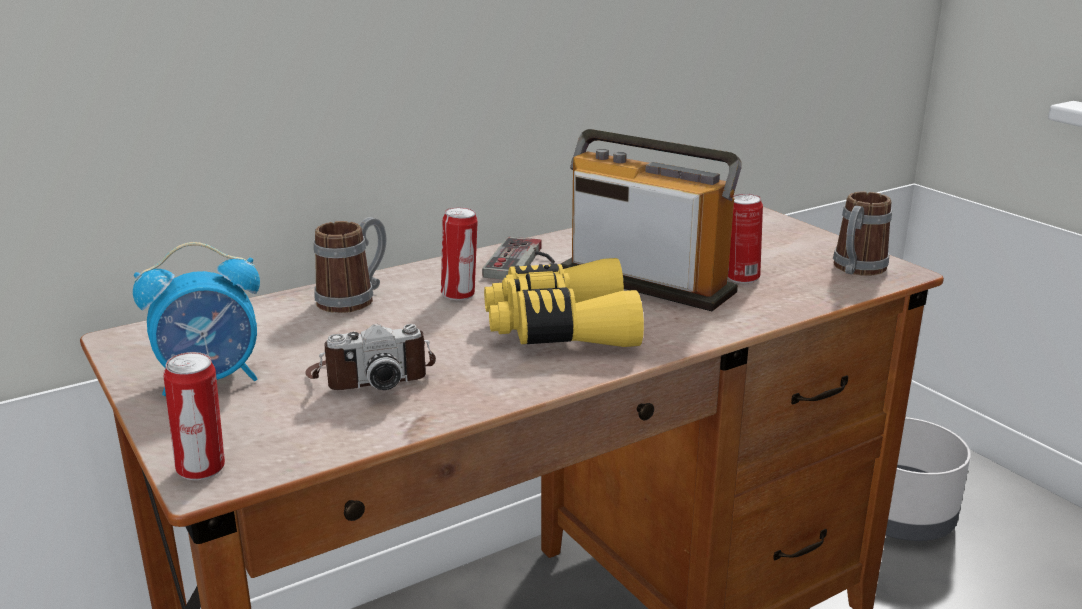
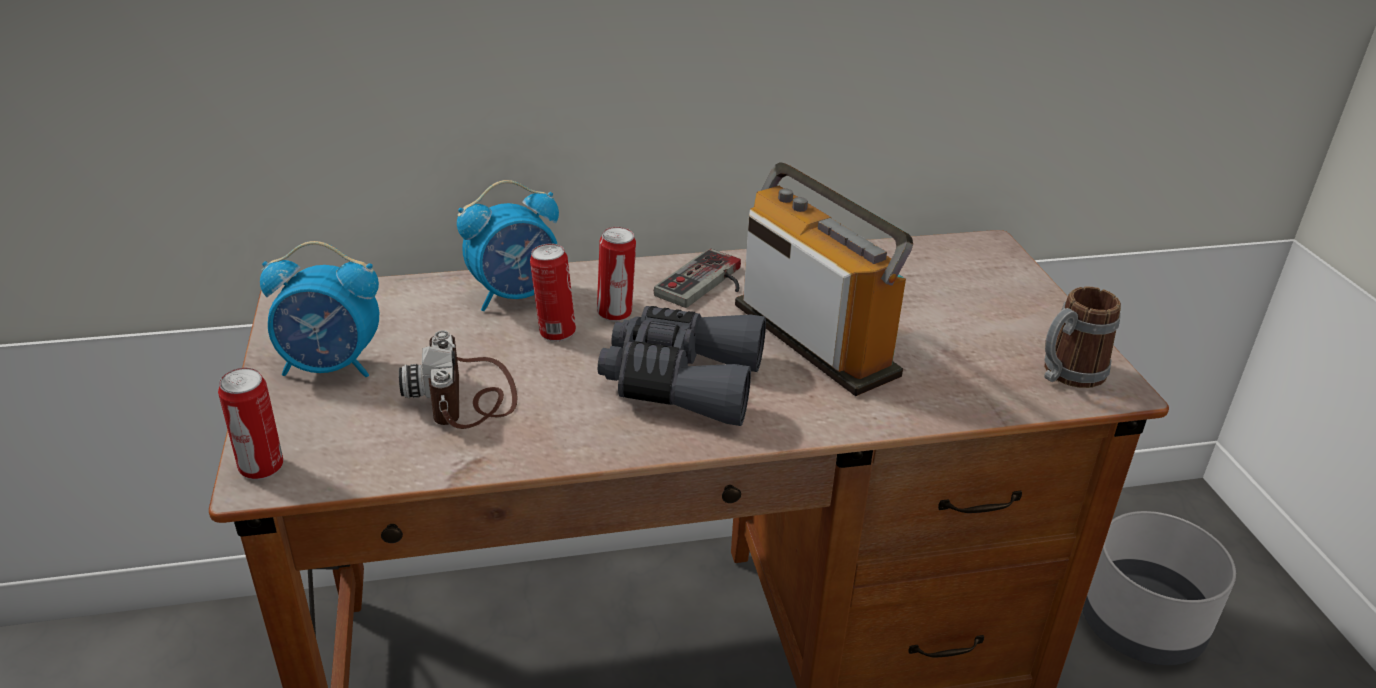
camera: 20 degrees right, 10 degrees up
(354, 298) = (516, 295): mug -> alarm clock
(371, 375) = (468, 396): camera -> camera turned 75 degrees clockwise
(560, 329) = (682, 382): yellow binoculars -> grey binoculars
(741, 278) = (923, 357): can -> can (555, 333)

